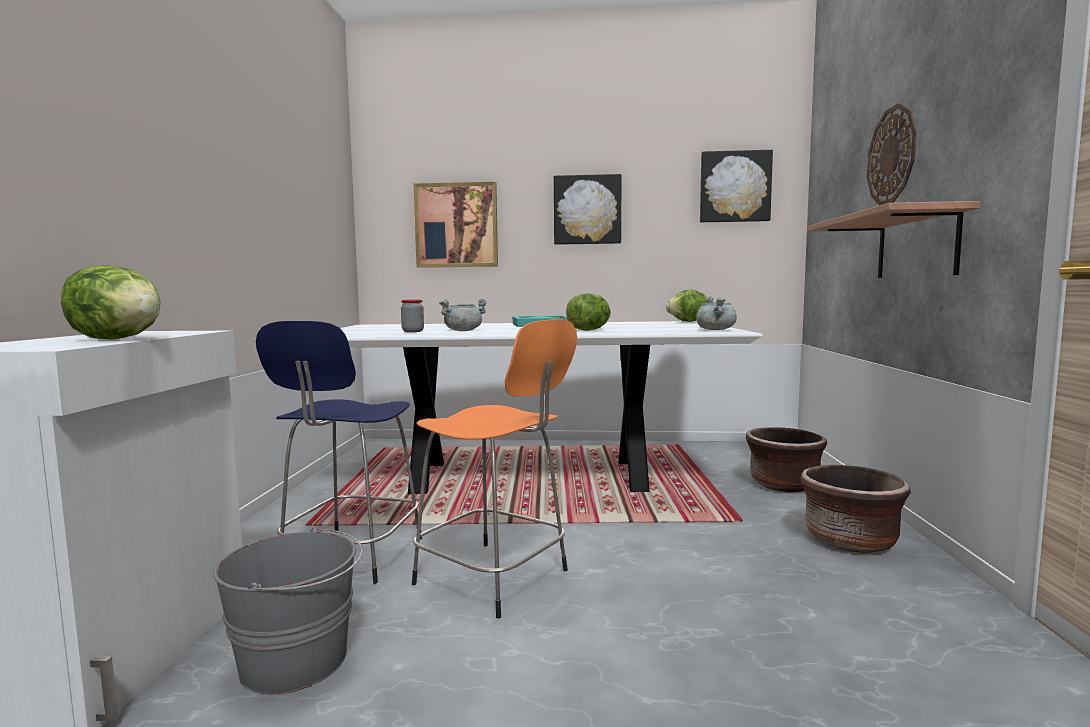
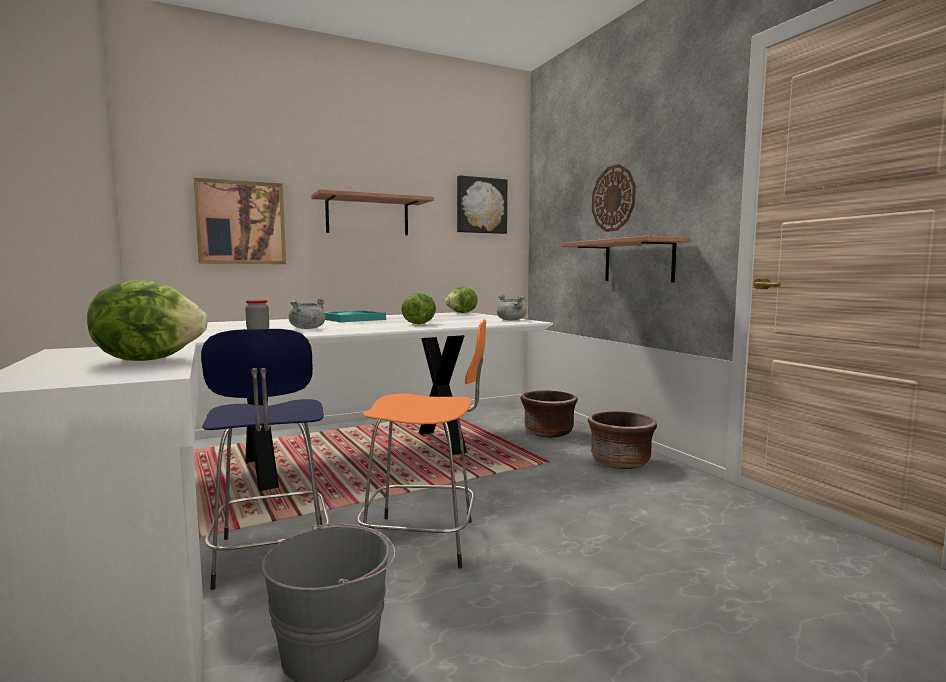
camera: 30 degrees left, 0 degrees up
(587, 210) = (367, 216): picture -> shelf

